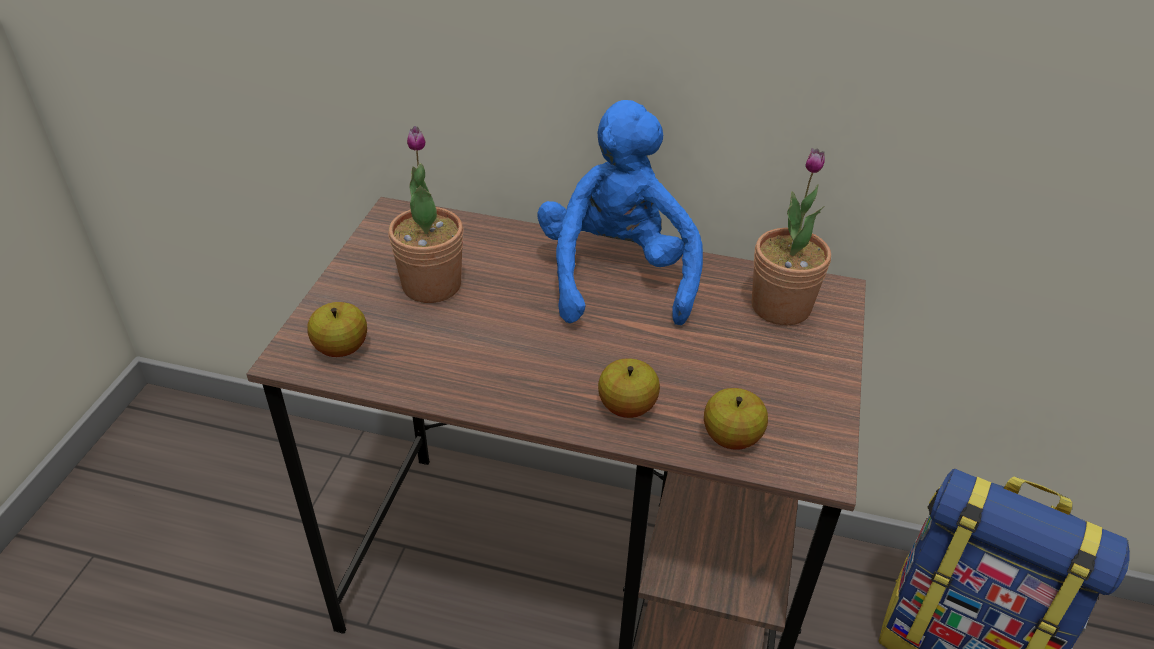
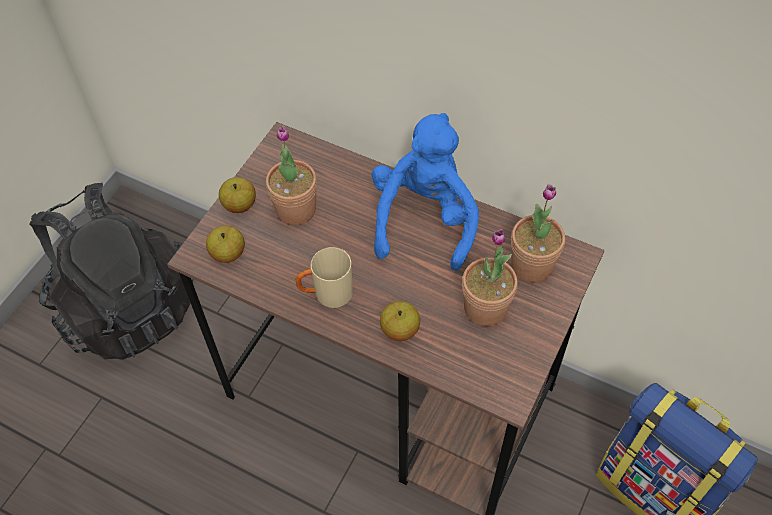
camera: 15 degrees right, 15 degrees up
(166, 532) = (126, 306): none -> black backpack
(503, 378) = (326, 294): none -> beige mug
(731, 437) = (460, 365): apple -> apple (239, 205)
(739, 363) = (485, 308): none -> potted plant

